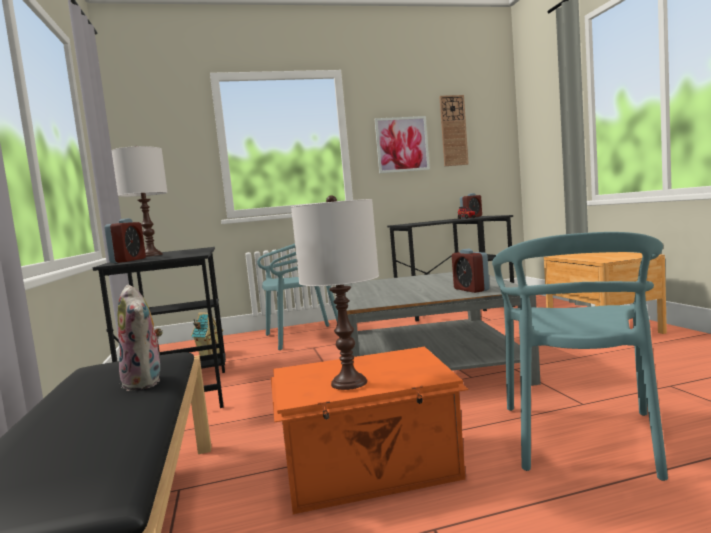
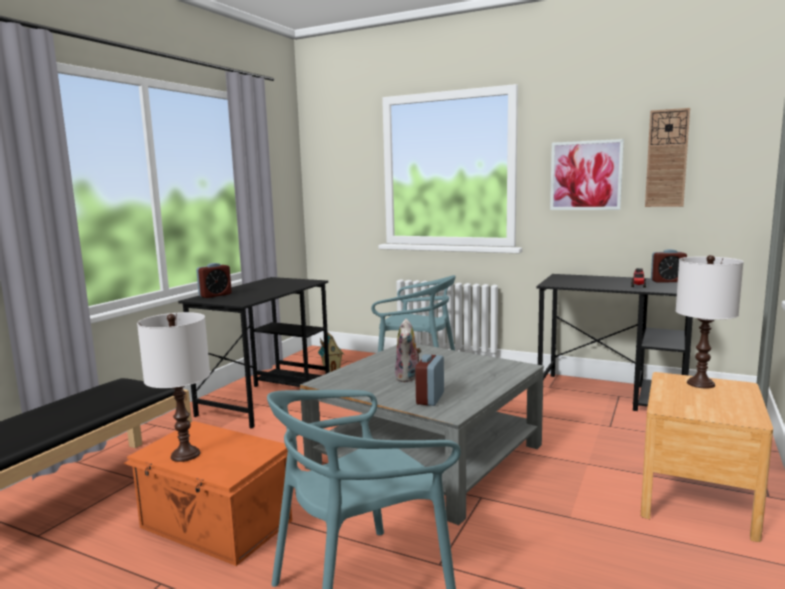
camera: 40 degrees right, 5 degrees up
(146, 382) = (97, 407): plush toy -> plush toy (408, 378)
(151, 255) = (254, 287): white table lamp -> white table lamp (700, 384)

